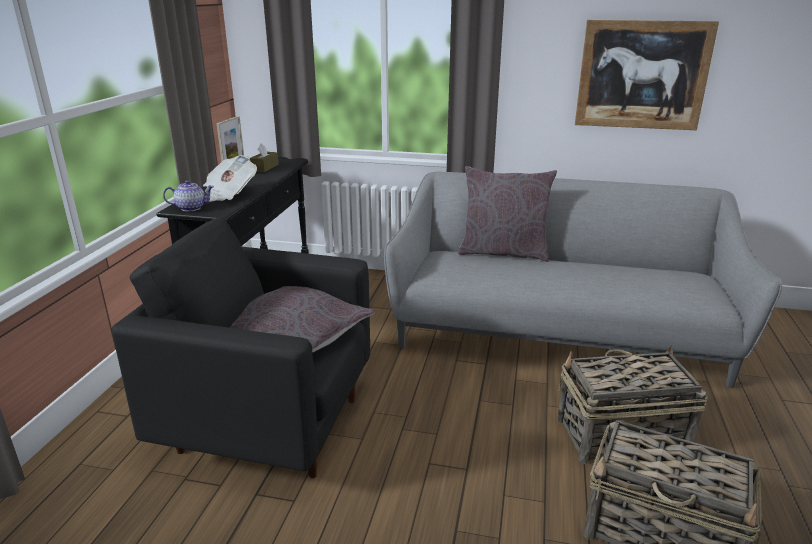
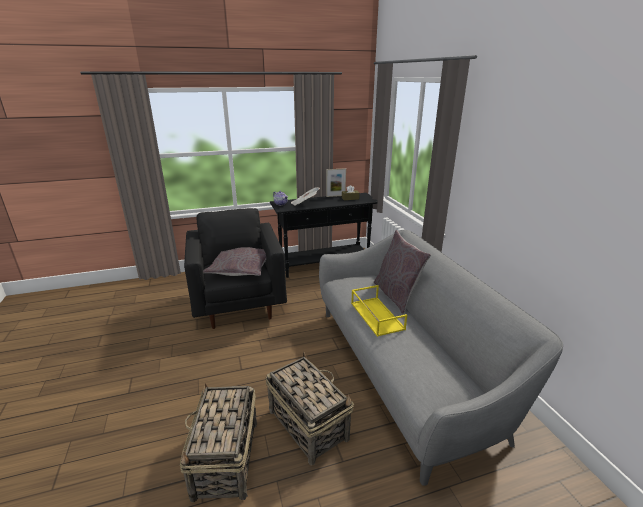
camera: 60 degrees right, 0 degrees up
(542, 275) = (376, 315): none -> yellow tray
(642, 75) = (545, 205): picture -> none

